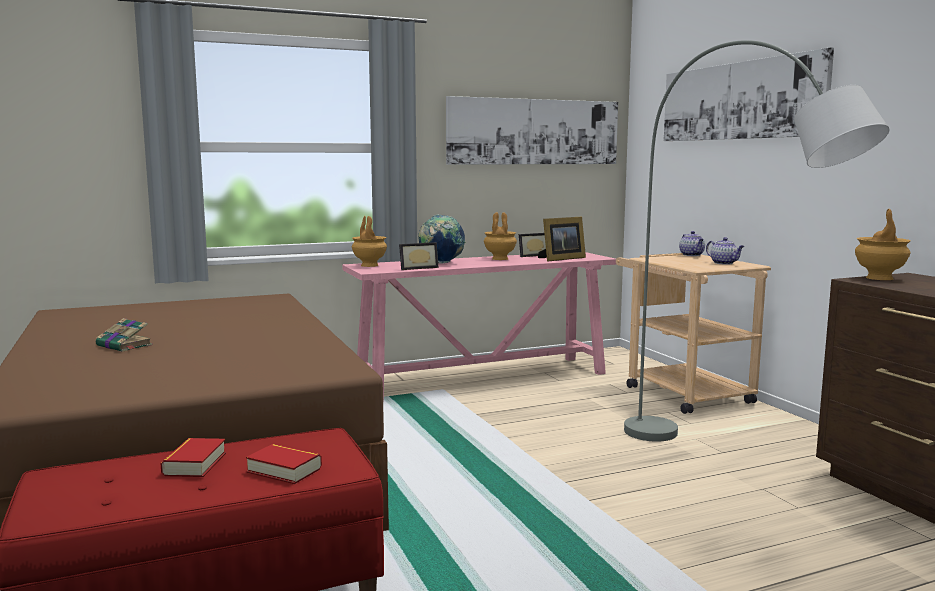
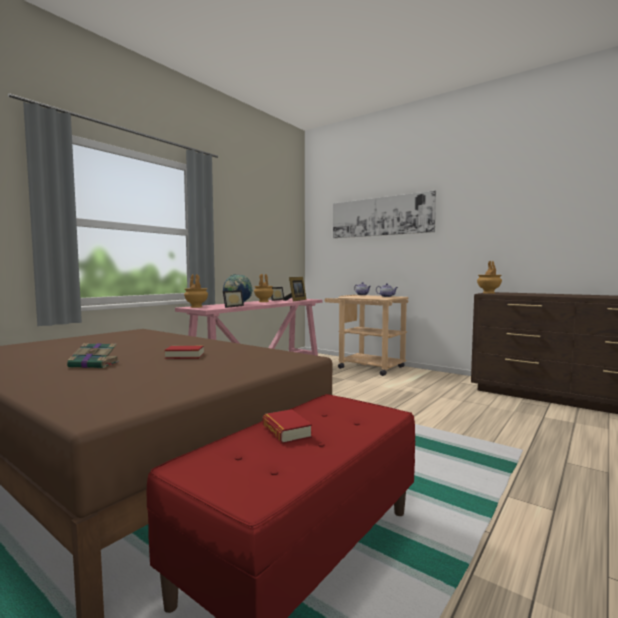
camera: 30 degrees left, 5 degrees down
(284, 470) = (354, 421): book -> book (185, 356)
(534, 132) = (266, 230): picture -> none
(728, 466) = (436, 394): grey floor lamp -> none

